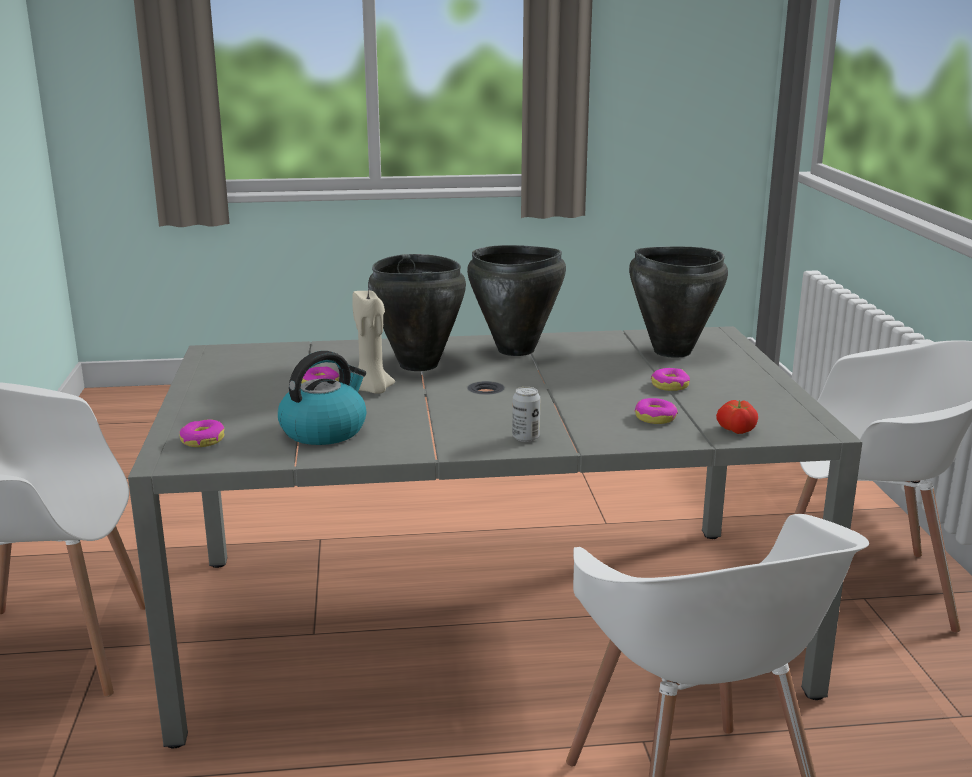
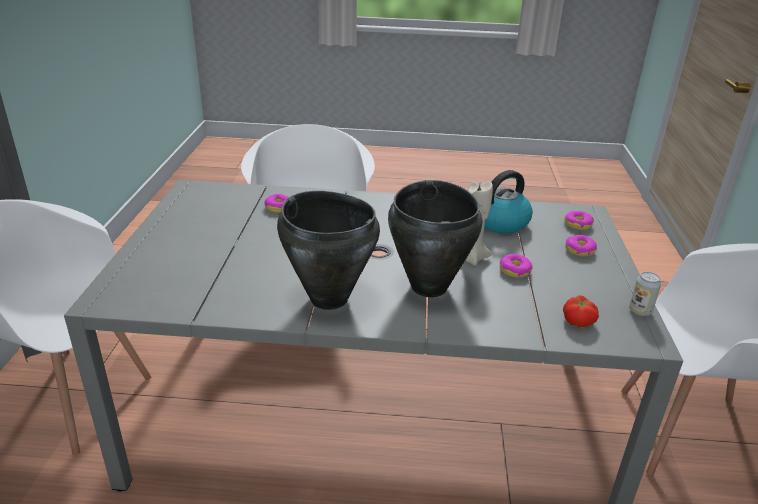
camera: 170 degrees left, 10 degrees up
(525, 437) = (371, 203): can -> can (640, 311)
(670, 385) = (236, 234): donut -> donut (579, 250)
(671, 351) = (185, 276): black cooking pot -> none
(736, 429) = (239, 193): tomato -> tomato (578, 321)

